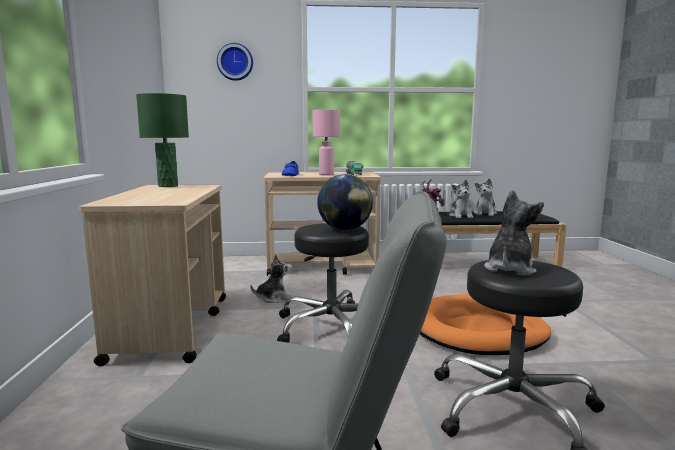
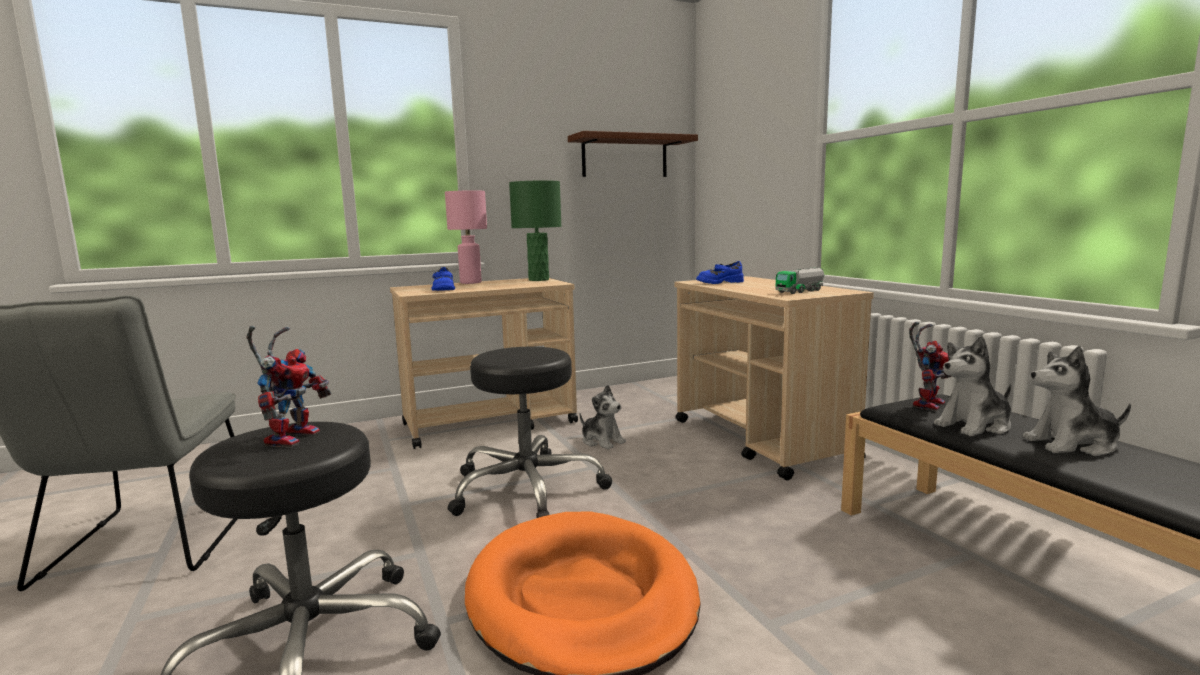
camera: 70 degrees right, 0 degrees up
(144, 79) = (625, 157): none -> brown shelf
(165, 198) = (443, 289): none -> blue shoe
(235, 62) = (749, 113): wall clock -> none
(326, 174) = (764, 287): pink table lamp -> pink table lamp (470, 283)
(345, 230) = (515, 359): globe -> none
(509, 269) = (292, 436): plush toy -> toy robot

